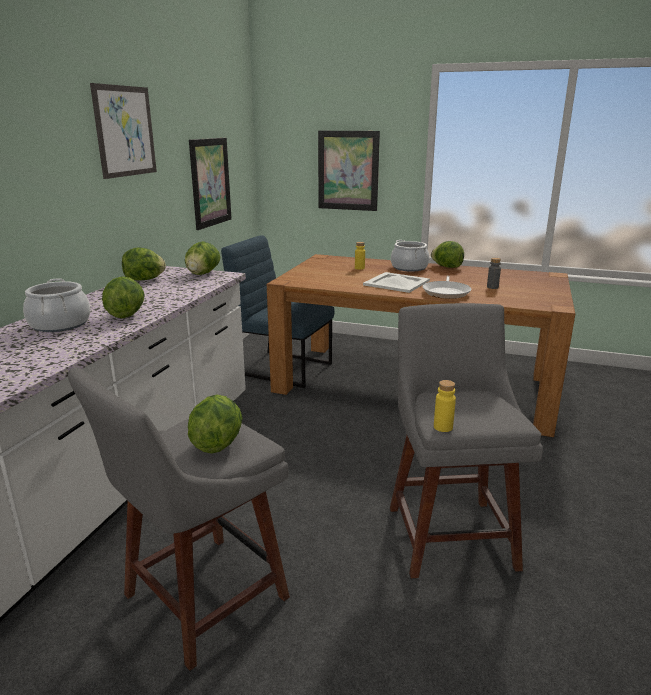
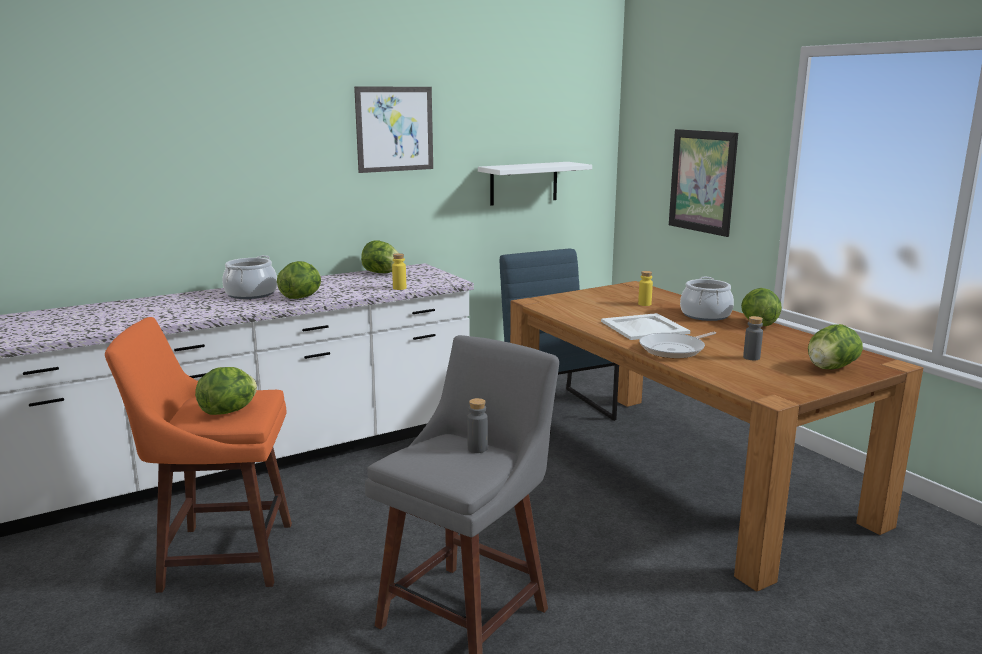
camera: 40 degrees right, 5 degrees down
(199, 599) = (221, 555): grey stool -> orange stool
(202, 274) = (436, 277): lettuce -> lettuce (830, 368)
(210, 182) = (524, 183): picture -> white shelf
(443, 427) = (394, 462): yellow bottle -> yellow bottle (399, 288)
(466, 395) = (477, 449): none -> grey bottle

